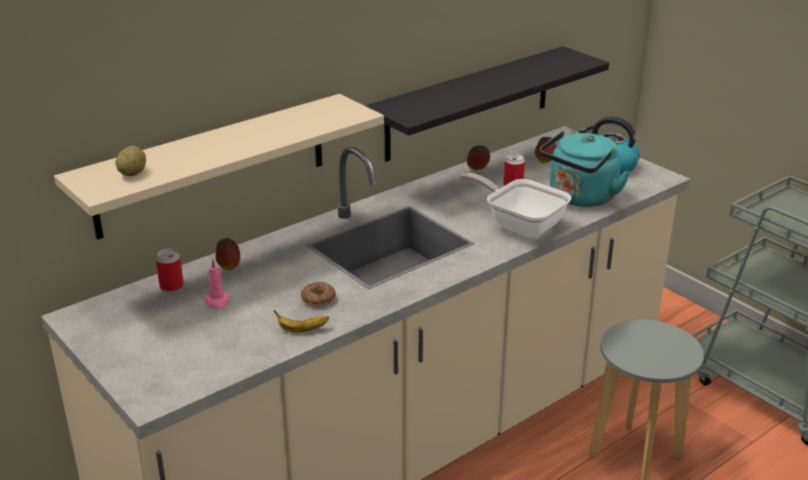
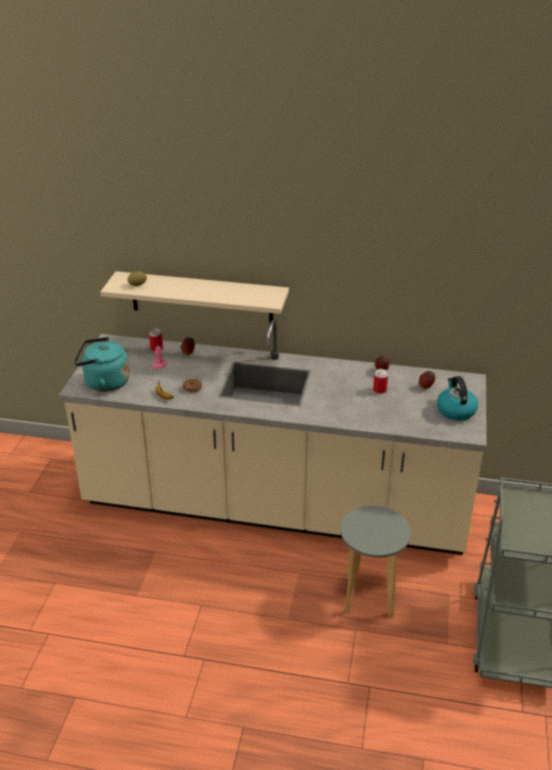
camera: 50 degrees right, 5 degrees up
(469, 103) = (396, 327): black shelf -> none
(519, 225) = (338, 411): frying pan -> none
(580, 198) = (399, 417): turquoise kettle -> turquoise kettle (104, 382)

